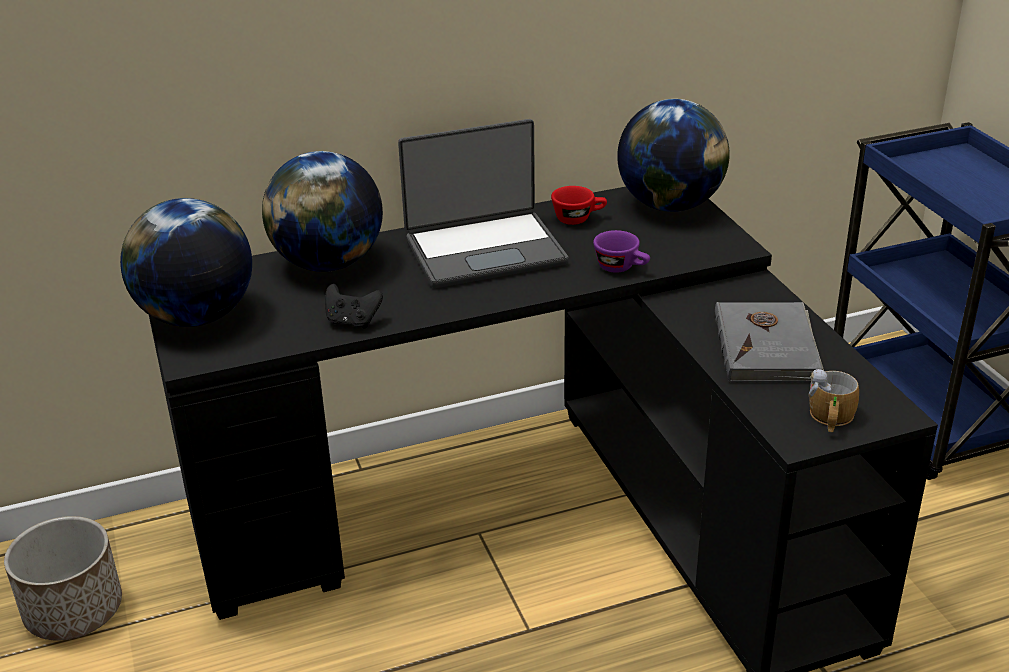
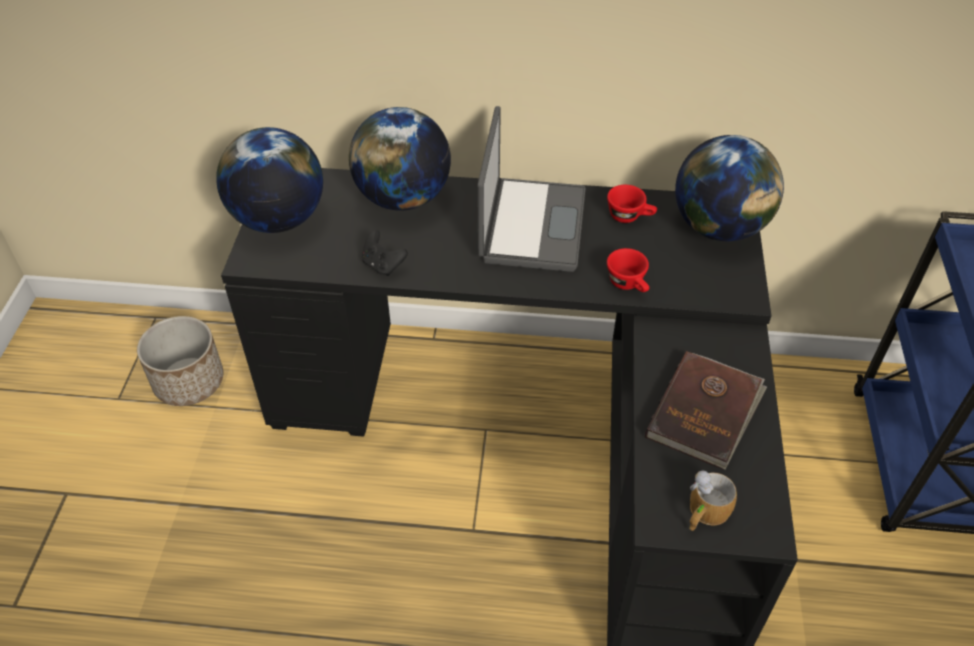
camera: 25 degrees right, 15 degrees up
(484, 250) = (530, 225): laptop -> laptop turned 90 degrees counterclockwise
(622, 268) = (629, 284): purple cup -> red cup
(768, 346) = (705, 412): grey book -> brown book

